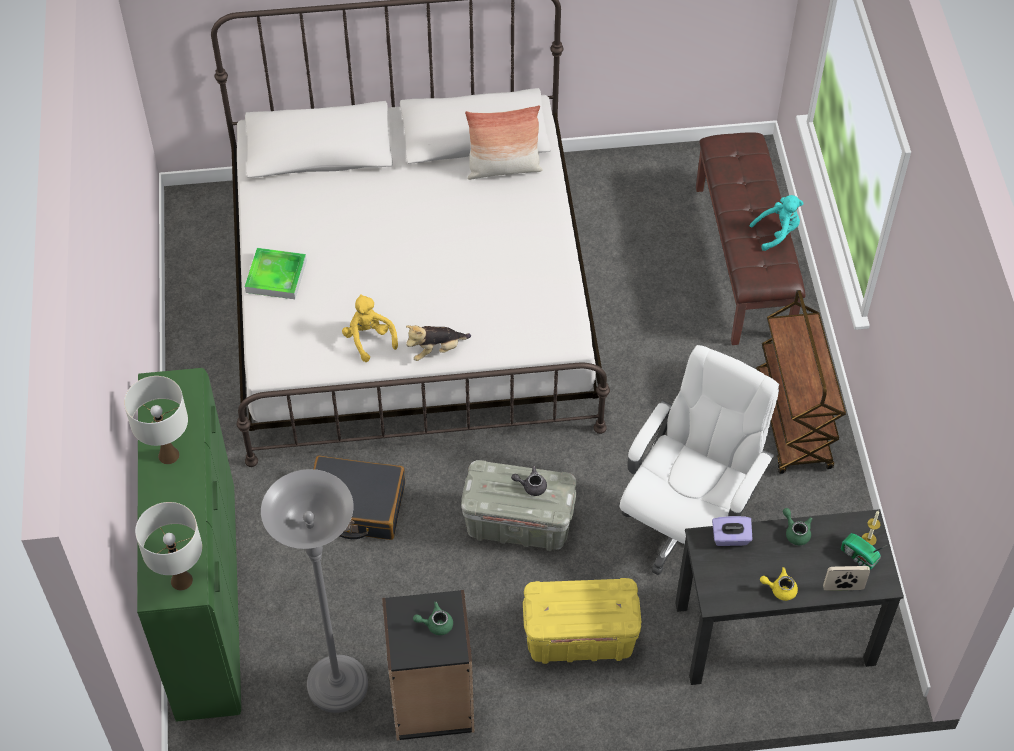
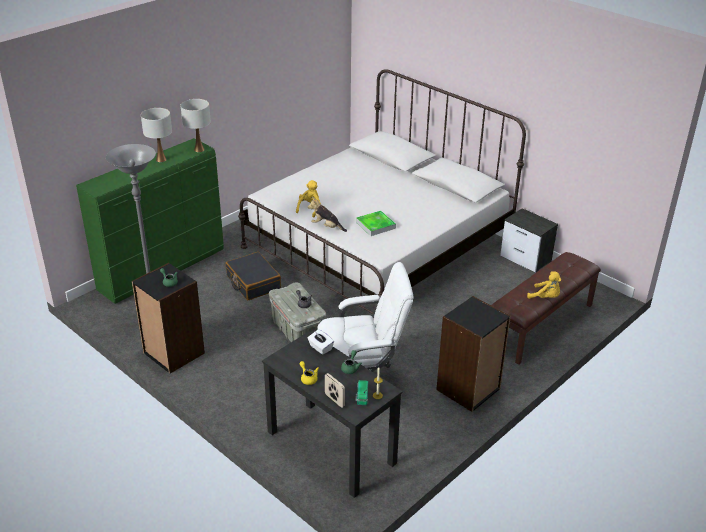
camera: 50 degrees right, 20 degrees down
(182, 580) = (101, 187): white table lamp -> white table lamp (199, 149)
(276, 276) = (312, 175): tray -> tray (375, 225)
(503, 168) = (449, 199): pillow -> none
(579, 638) = (255, 380): yellow storage box -> none
(602, 169) = (526, 259): none -> nightstand
(730, 538) = (320, 348): purple tissue box -> white tissue box
(777, 232) = (545, 297): turquoise plush toy -> yellow plush toy
(793, 422) = (468, 389): brown cart -> black bookcase

